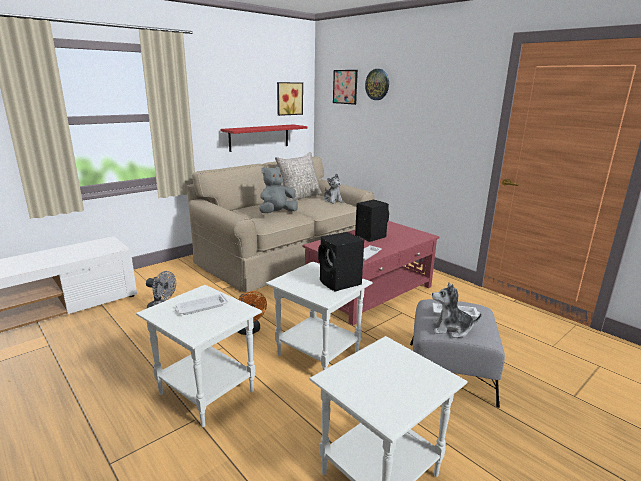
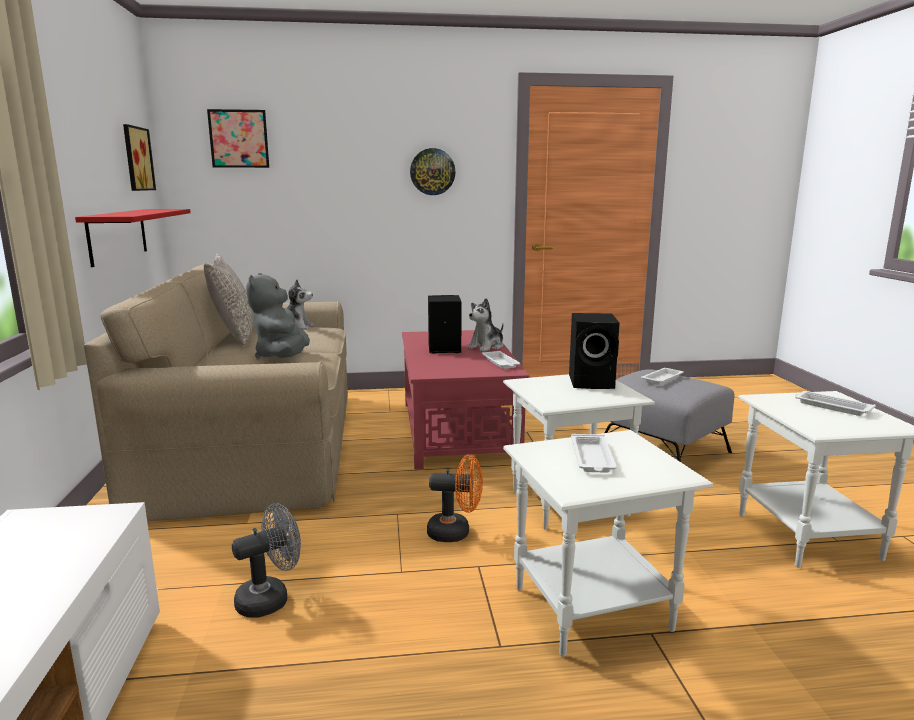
camera: 55 degrees left, 5 degrees down
(377, 84) = (312, 134): wall clock -> wall clock (432, 171)
(405, 379) = (831, 406): none -> white tray
(451, 329) = (691, 389): plush toy -> plush toy (486, 347)

